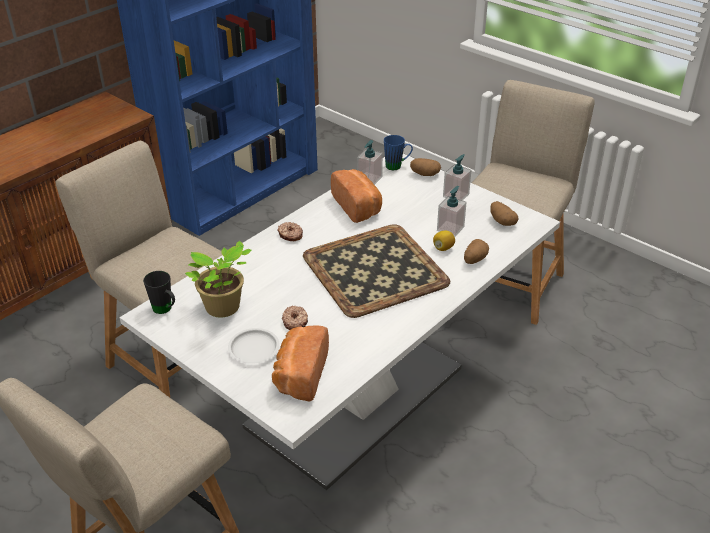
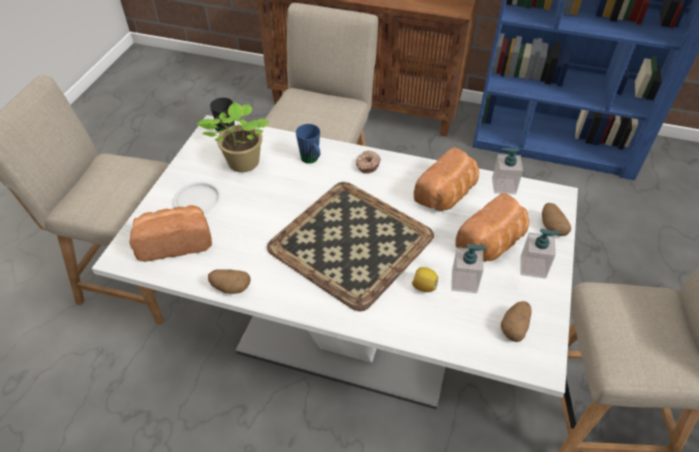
camera: 65 degrees right, 10 degrees up
(295, 321) = (245, 213): donut -> none
(397, 166) = (547, 199): blue mug -> blue mug (311, 160)
(422, 204) = (492, 243): none -> bread
(474, 259) = (421, 321): potato -> potato (230, 287)

